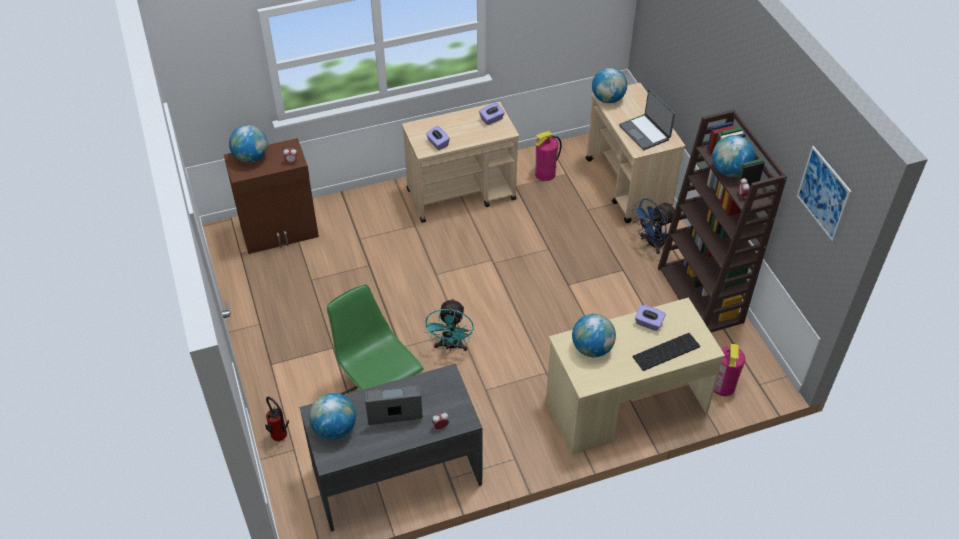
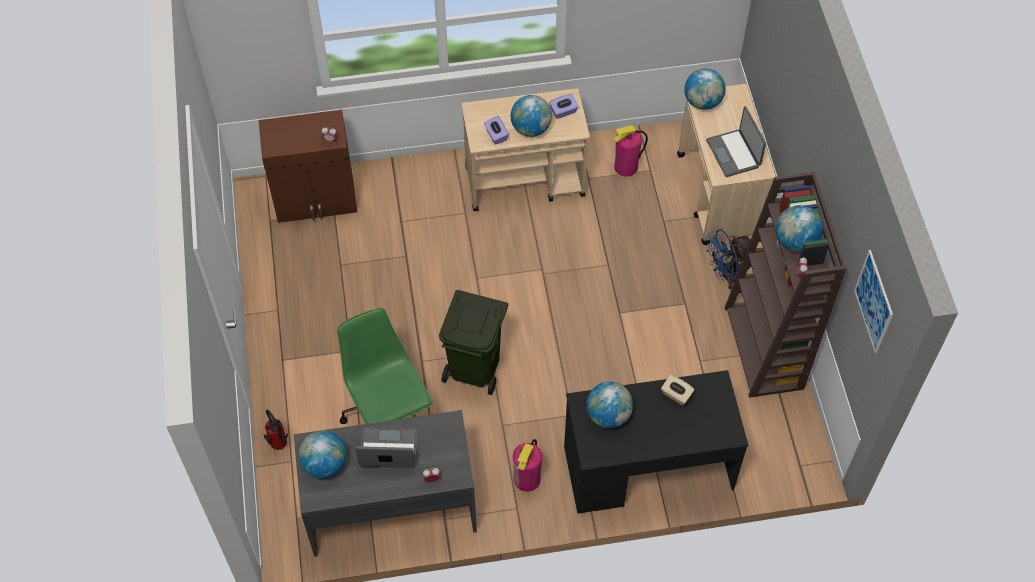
camera: 10 degrees right, 10 degrees up
(251, 157) = (287, 128): globe -> globe (531, 128)
(451, 346) = (476, 368): turquoise fan -> green trash can
(625, 406) = (647, 468): beige desk -> black desk
(648, 323) = (676, 395): purple tissue box -> beige tissue box
(666, 353) = (686, 432): keyboard -> none
(723, 386) = (759, 461): fire extinguisher -> fire extinguisher (527, 479)

